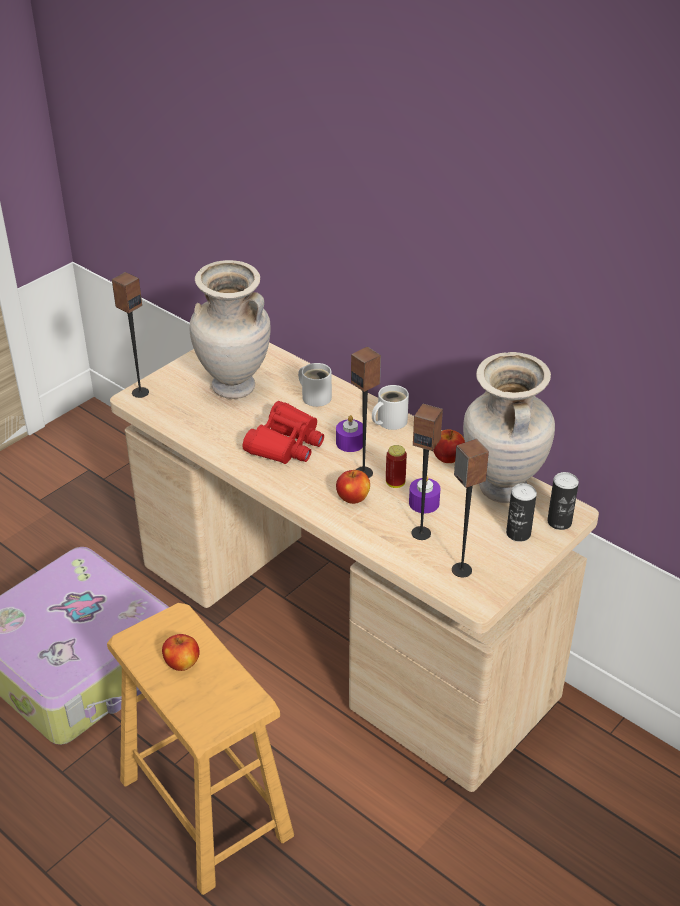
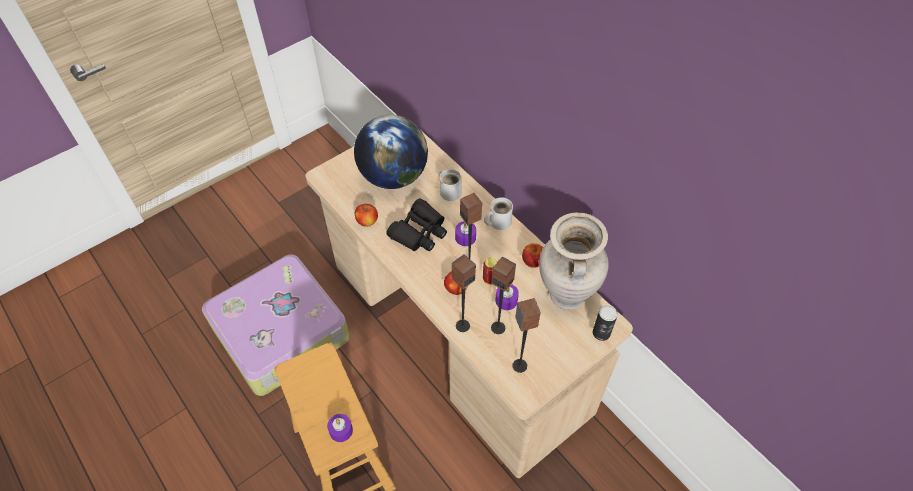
camera: 10 degrees right, 15 degrees up
(140, 392) = (327, 171): speaker -> speaker (462, 325)
(182, 663) = (319, 395): apple -> apple (367, 221)
(224, 700) = (341, 430): none -> purple candle
(233, 389) = (393, 176): beige vase -> globe
(286, 444) = (419, 232): red binoculars -> black binoculars
(518, 533) = (568, 339): can -> none

